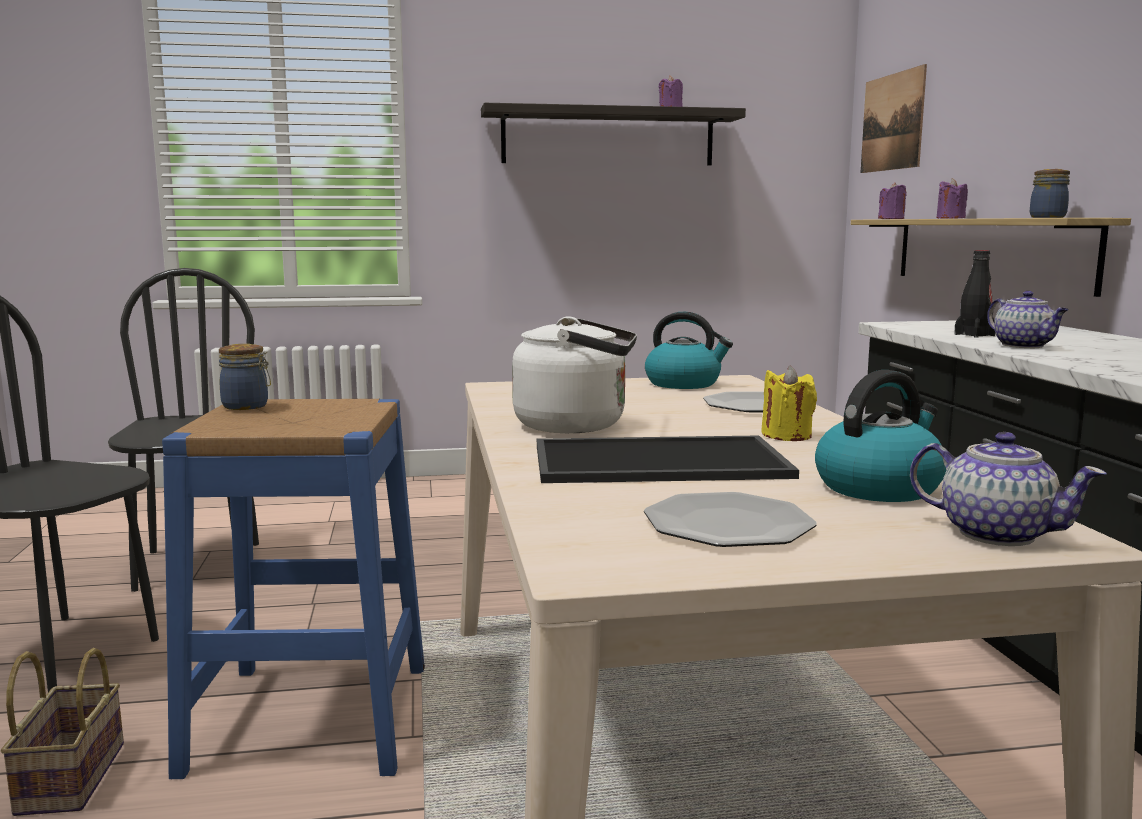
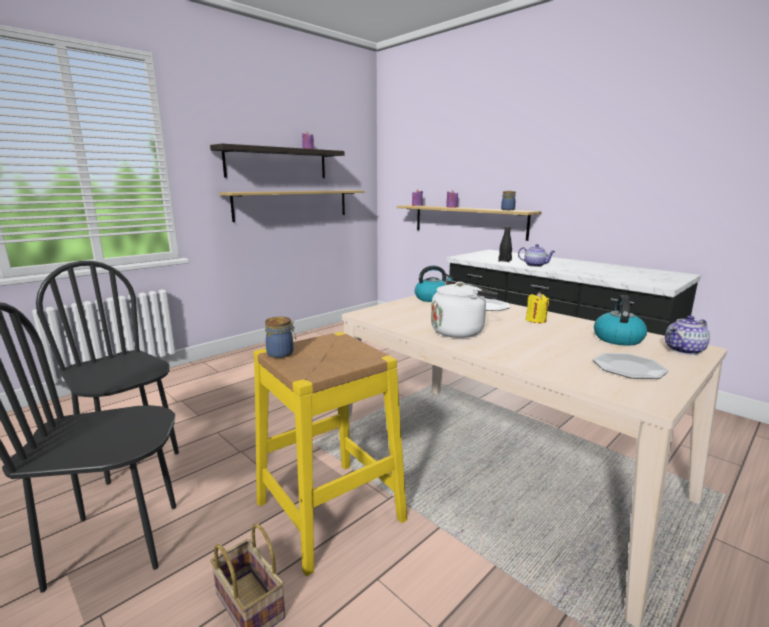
camera: 35 degrees left, 5 degrees up
(310, 717) = (329, 511): blue stool -> yellow stool
(635, 215) = (293, 204): none -> shelf
(656, 462) = (536, 344): tray -> none
(892, 122) = (405, 160): picture -> none
(995, 533) = (685, 350): teapot -> teapot turned 150 degrees clockwise

